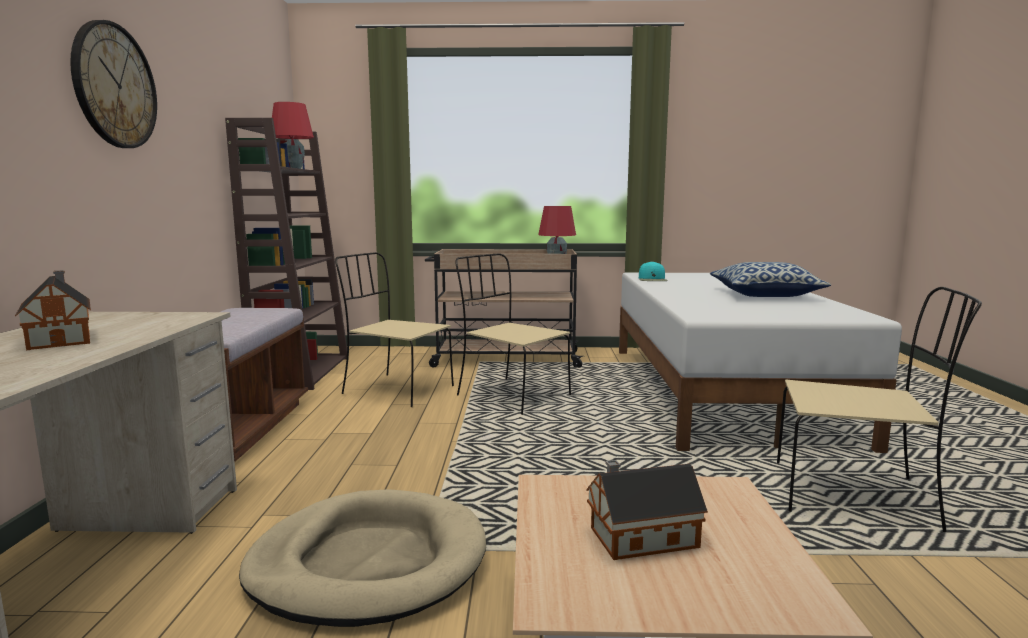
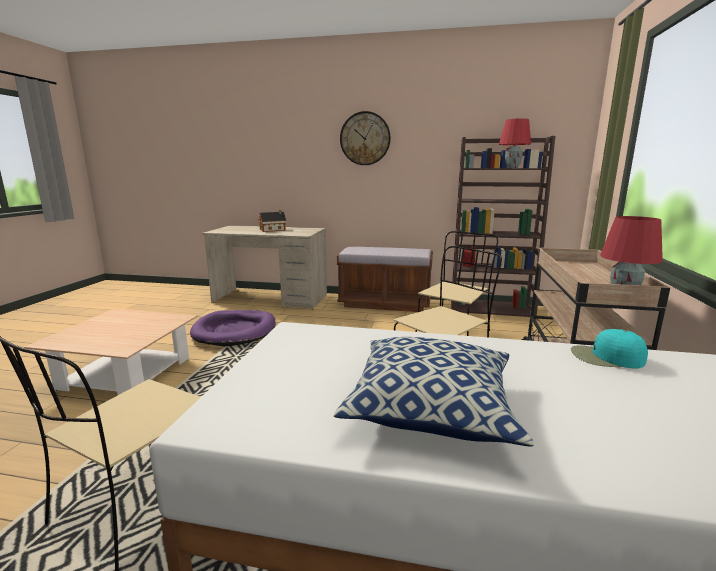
camera: 100 degrees right, 5 degrees up
(368, 563) = (235, 331): beige dog bed -> purple dog bed
(639, 537) = (123, 326): toy house -> none

